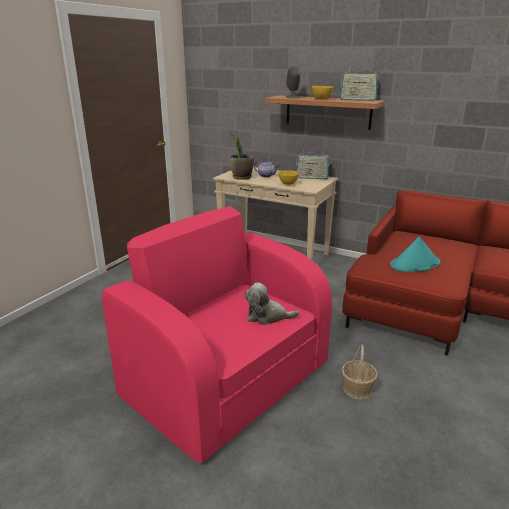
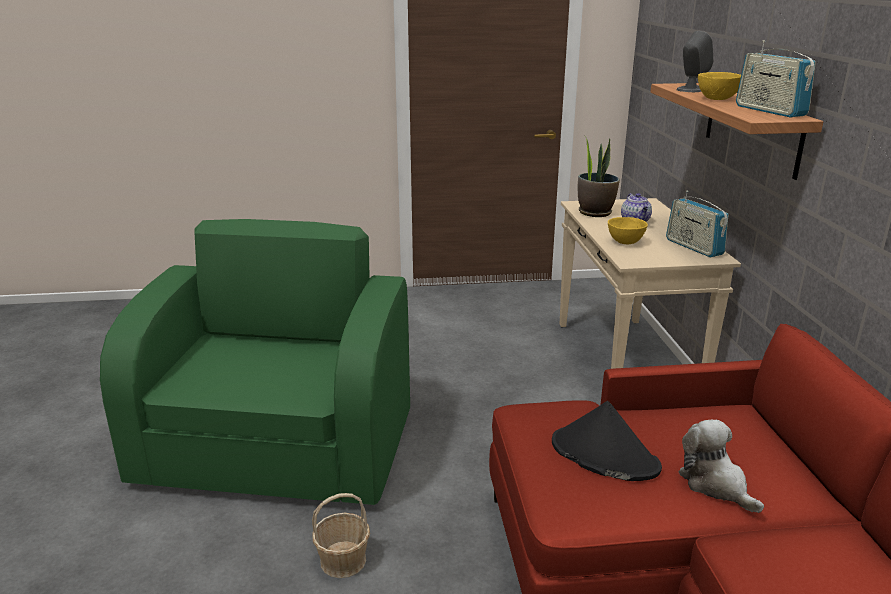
camera: 55 degrees right, 0 degrees up
(227, 379) = (279, 448): pink armchair -> green armchair
(267, 316) = (289, 383): plush toy -> plush toy (715, 484)
(414, 264) = (603, 455): turquoise hat -> black hat

